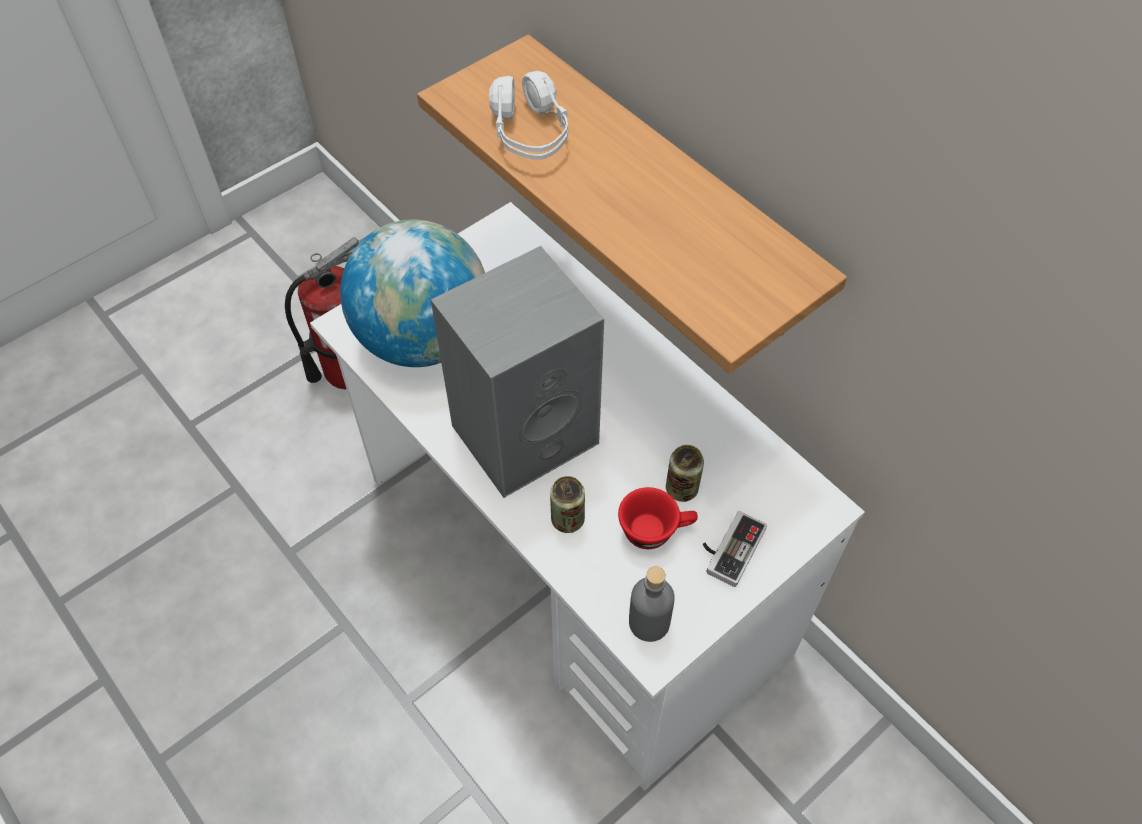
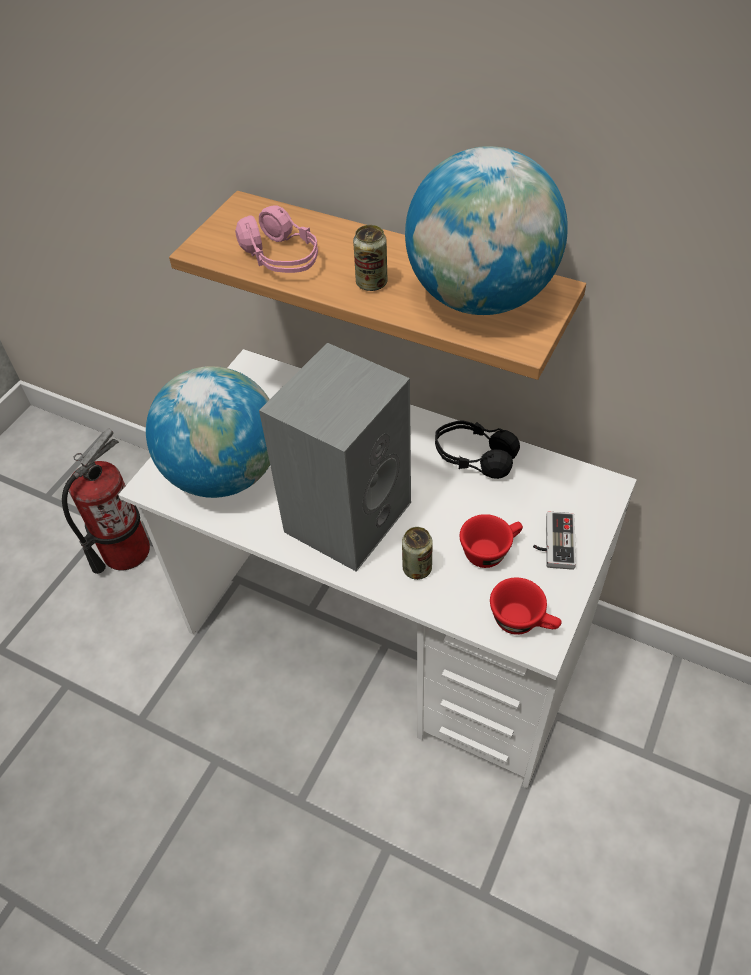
camera: 20 degrees left, 5 degrees down
(530, 133) = (281, 258): white headphones -> pink headphones
(649, 622) = (523, 621): grey bottle -> red cup
(681, 489) = (493, 512): can -> can (371, 283)
(694, 417) = (474, 457): none -> black headphones
(716, 254) = (481, 297): none -> globe

